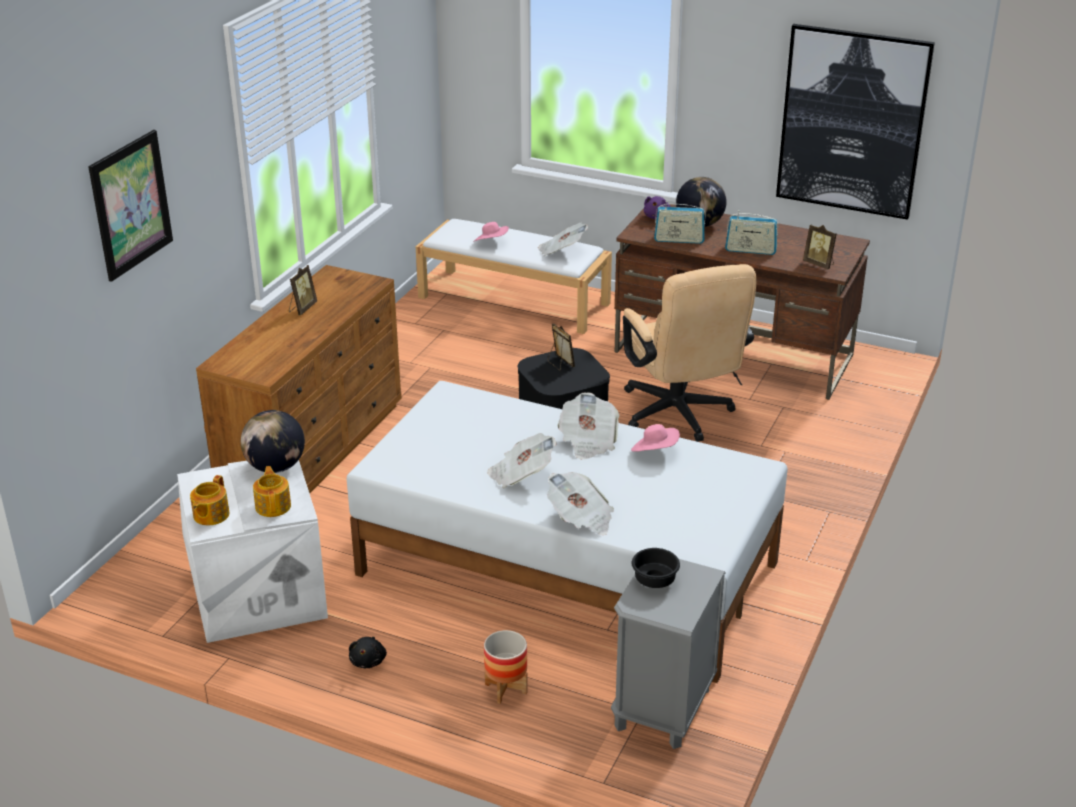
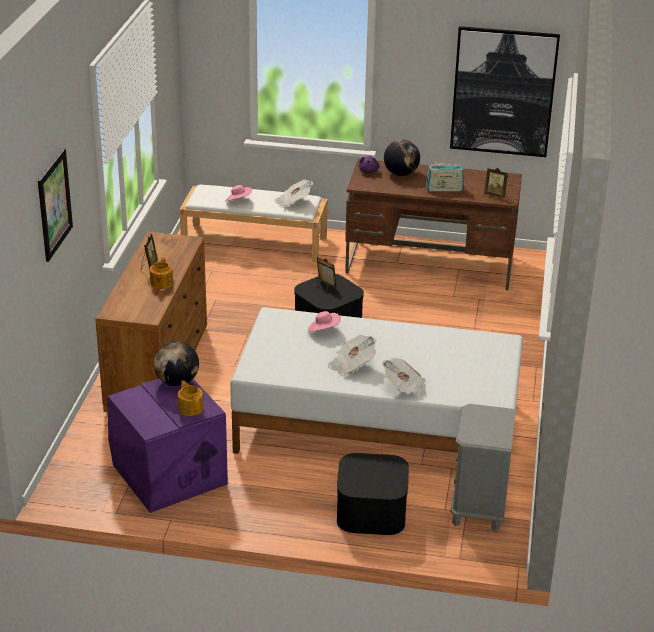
camera: 15 degrees left, 0 degrees up
(210, 515) = (148, 420): teapot -> teapot (161, 283)
(257, 594) = (169, 475): white storage box -> purple storage box
(368, 661) = (270, 507): black plush toy -> none
(506, 689) = (371, 511): planter -> black storage box
(588, 441) = (386, 337): newspaper -> none
(653, 580) = (473, 421): black bowl -> none
(655, 451) = (434, 338): pink hat -> pink hat (323, 330)
(679, 240) = (391, 187): radio -> none
(680, 417) = (411, 314): beige office chair -> none

